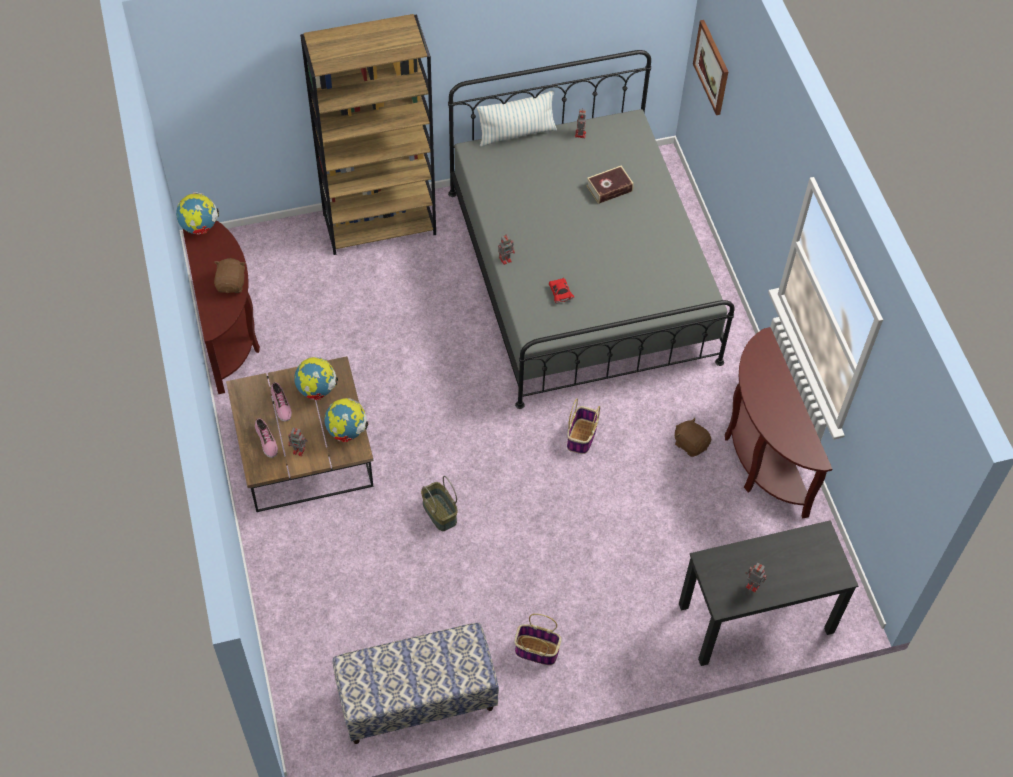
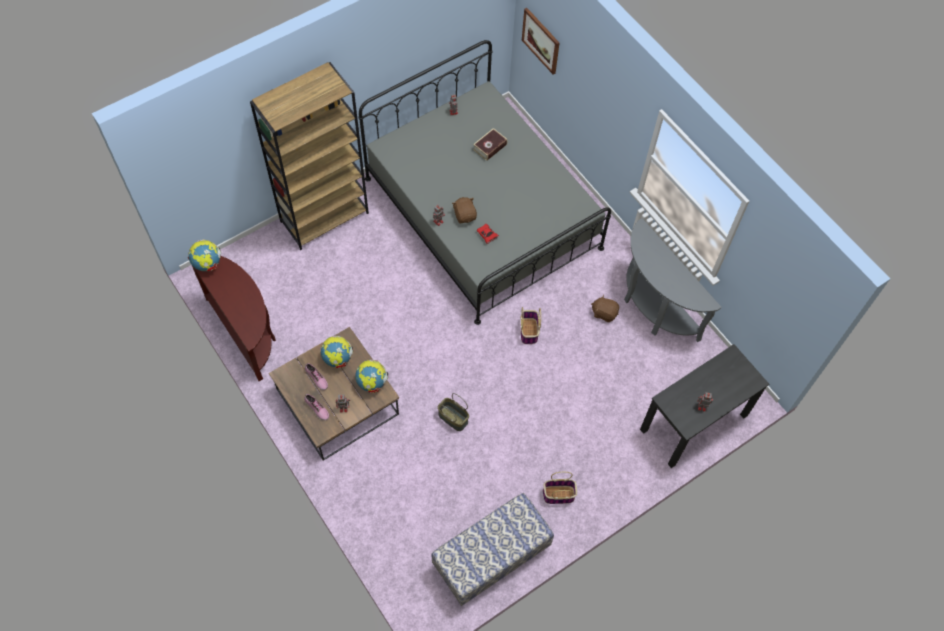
camera: 20 degrees left, 5 degrees up
(231, 284) = (250, 300): brown plush toy -> brown plush toy (465, 215)
(516, 134) = (408, 124): pillow -> none
(760, 457) = (654, 307): brown console table -> grey console table

